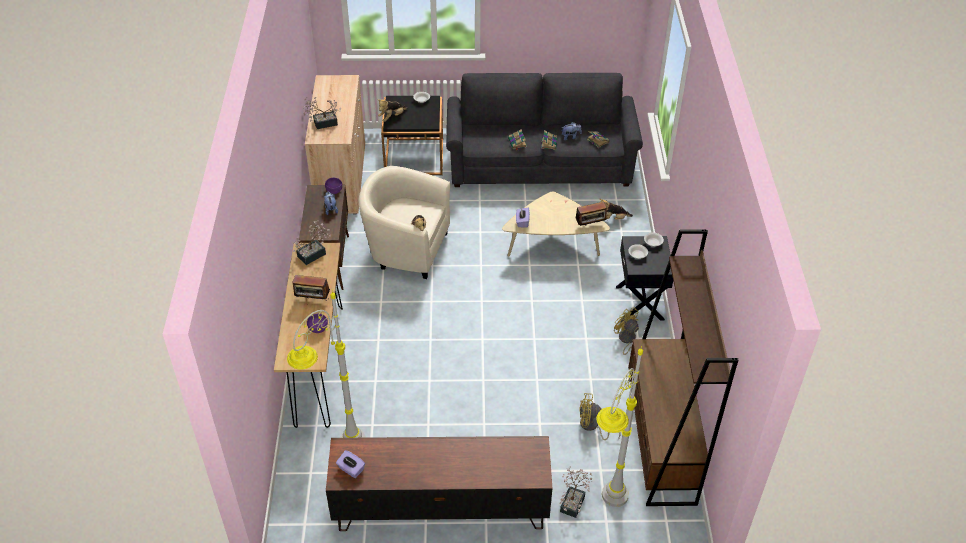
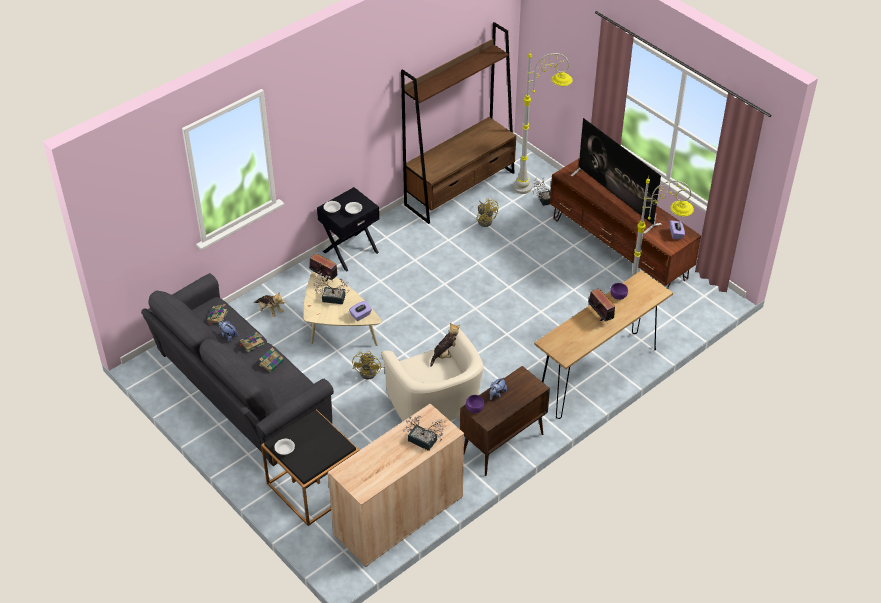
camera: 130 degrees left, 0 degrees up
(314, 254) = (561, 347): potted plant -> potted plant (331, 297)
(392, 117) = (332, 453): plush toy -> none
(453, 460) = (616, 199): none -> television
(626, 340) = (394, 240): yellow fan -> yellow fan (371, 372)

